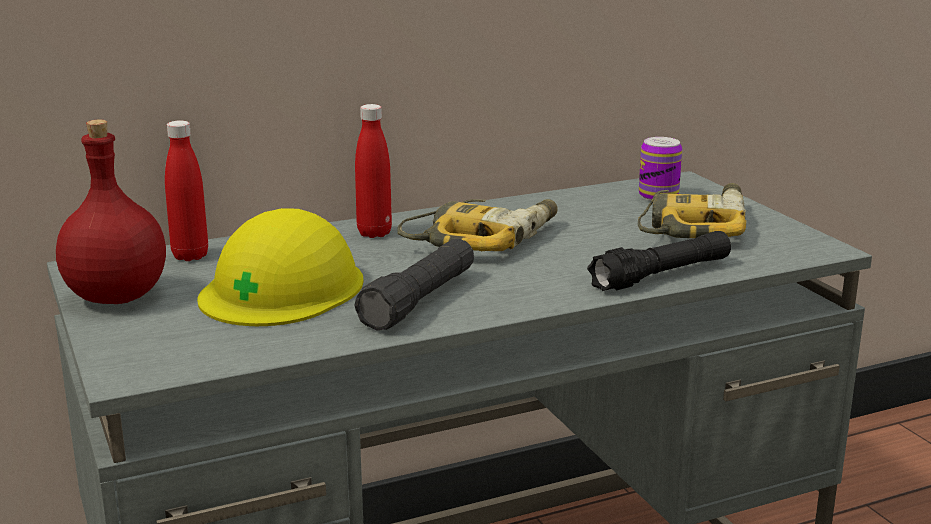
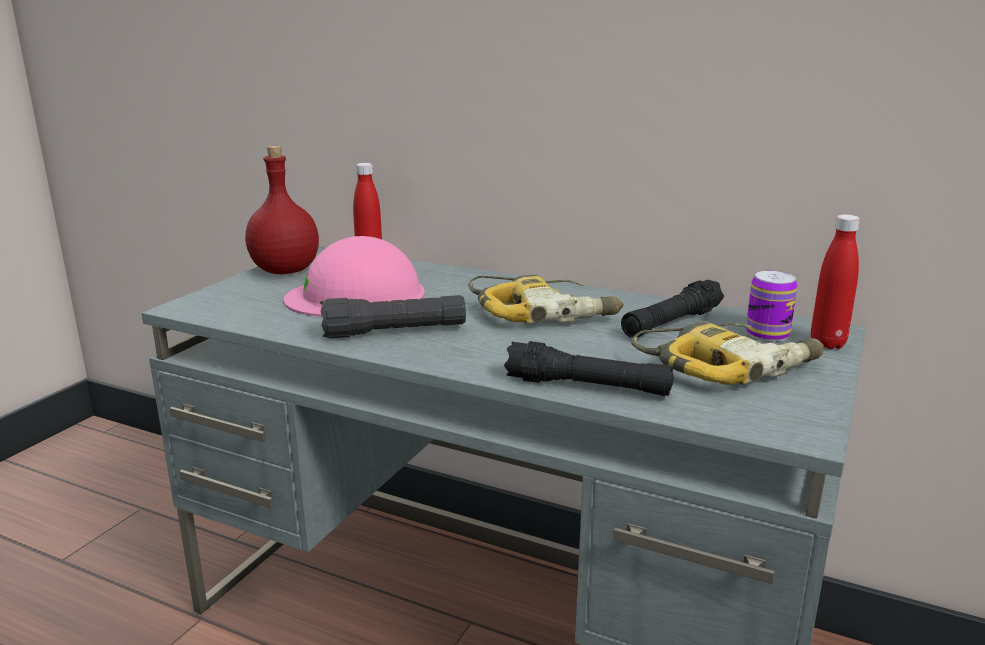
camera: 50 degrees right, 0 degrees up
(283, 288) = (356, 296): yellow hard hat -> pink hard hat
(374, 233) = (490, 285): red bottle -> red bottle (827, 343)
(587, 211) = (671, 323): none -> black flashlight

